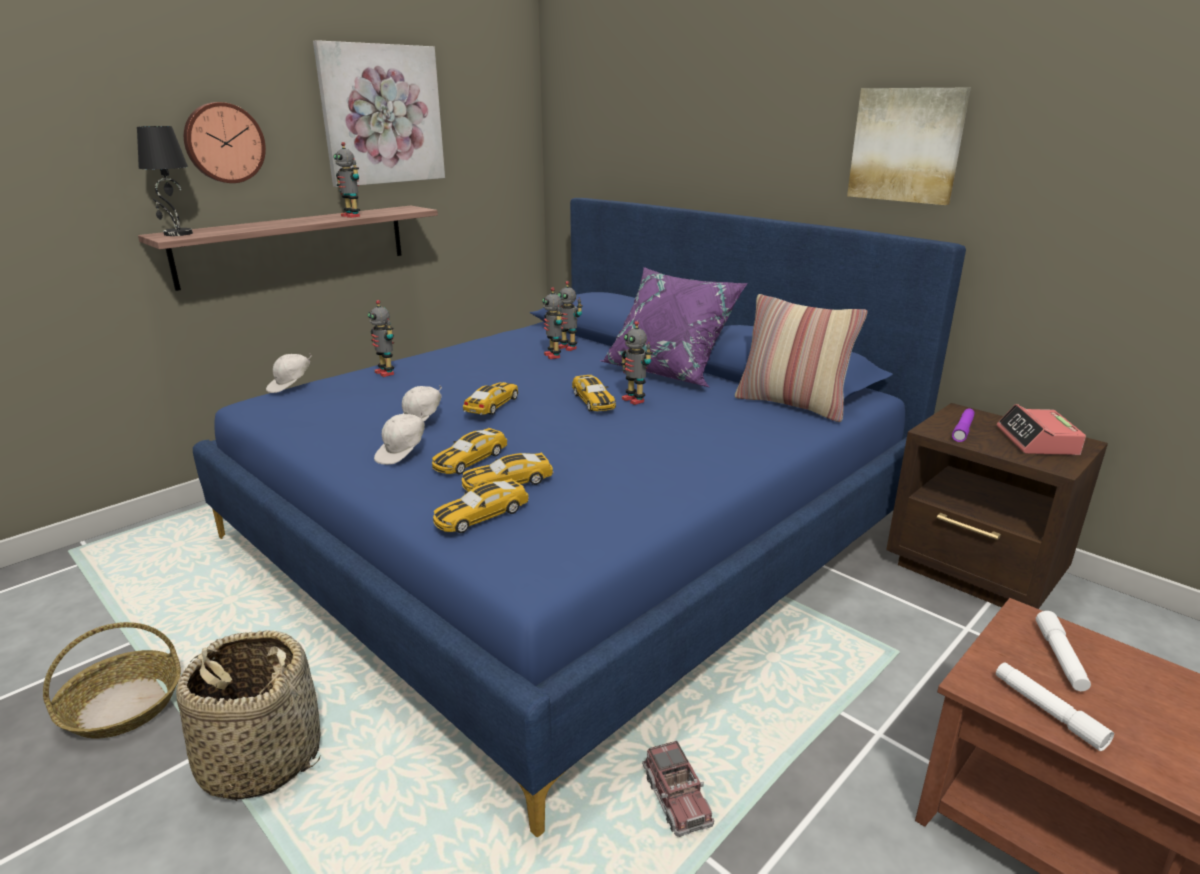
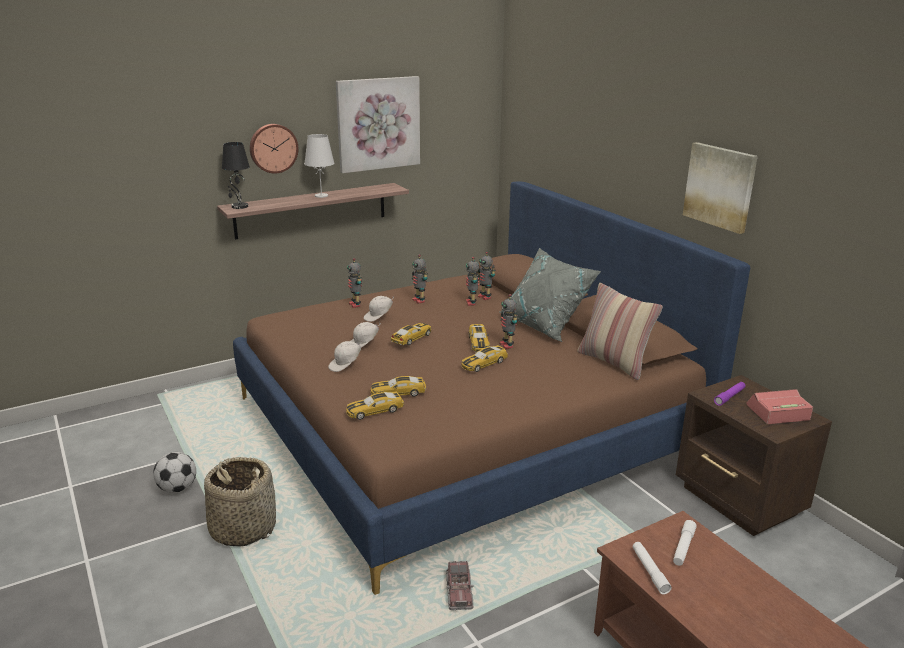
camera: 15 degrees right, 0 degrees up
(122, 706) = (177, 489): basket -> football
(291, 386) = (295, 308): white cap -> white cap (379, 317)
(309, 219) = (321, 195): none -> white table lamp
(352, 216) = (349, 194): toy robot -> toy robot (419, 300)
(470, 460) = (383, 375): toy car -> toy car (483, 364)
(571, 530) = (464, 427): blue bed -> brown bed
(669, 371) = (545, 325): purple pillow -> grey pillow
(1037, 441) = (777, 413): alarm clock -> alarm clock turned 60 degrees clockwise

